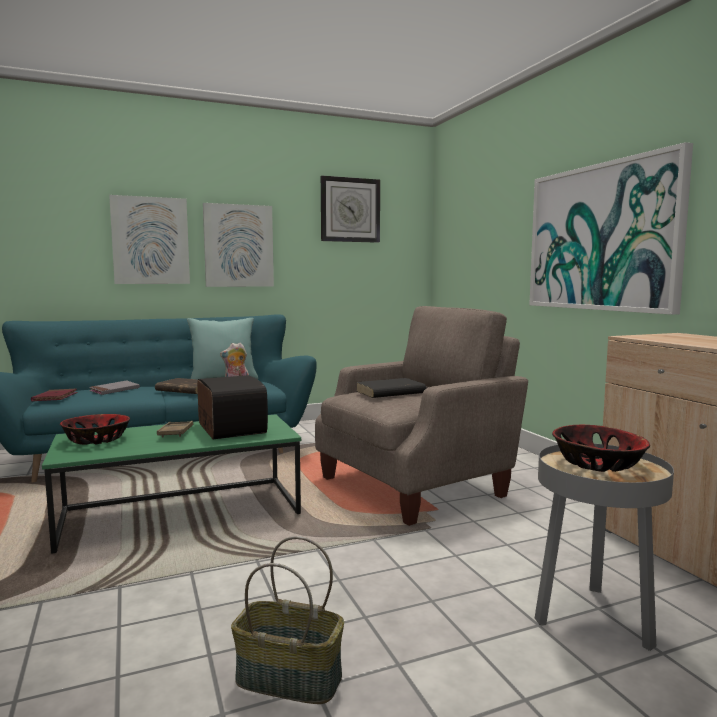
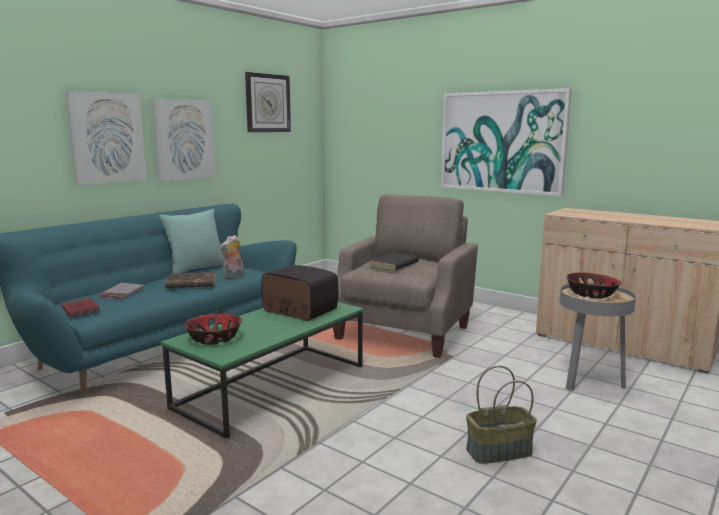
camera: 30 degrees left, 5 degrees up
(176, 432) = (264, 321): brown tray -> none

